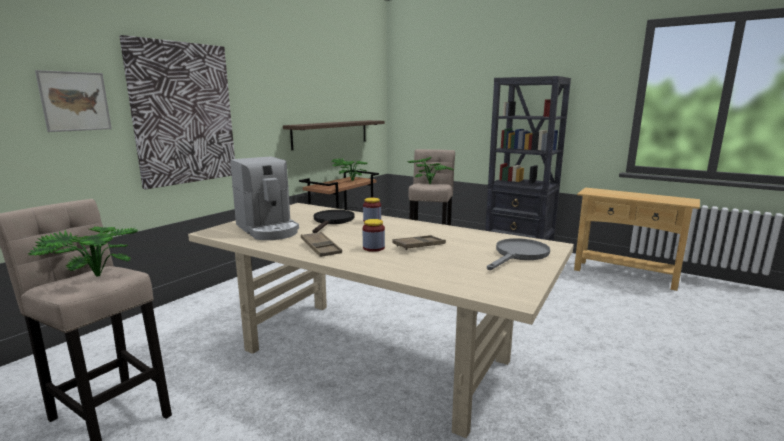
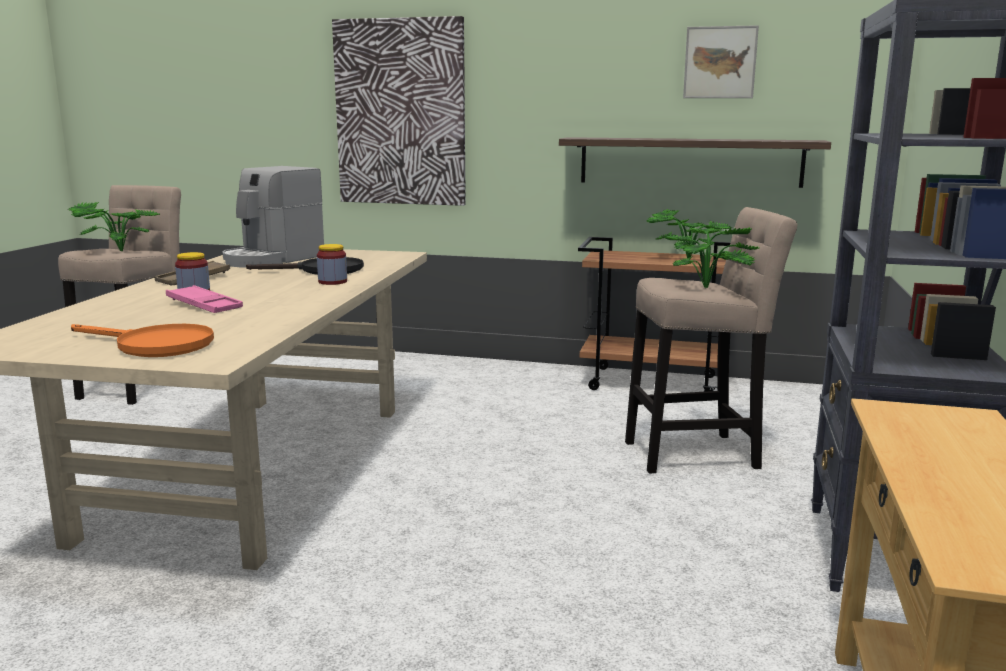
camera: 70 degrees right, 0 degrees up
(75, 101) = (288, 96): picture -> picture (720, 62)
(419, 246) = (204, 305): brown tray -> pink tray
(518, 255) = (154, 345): grey frying pan -> orange frying pan

